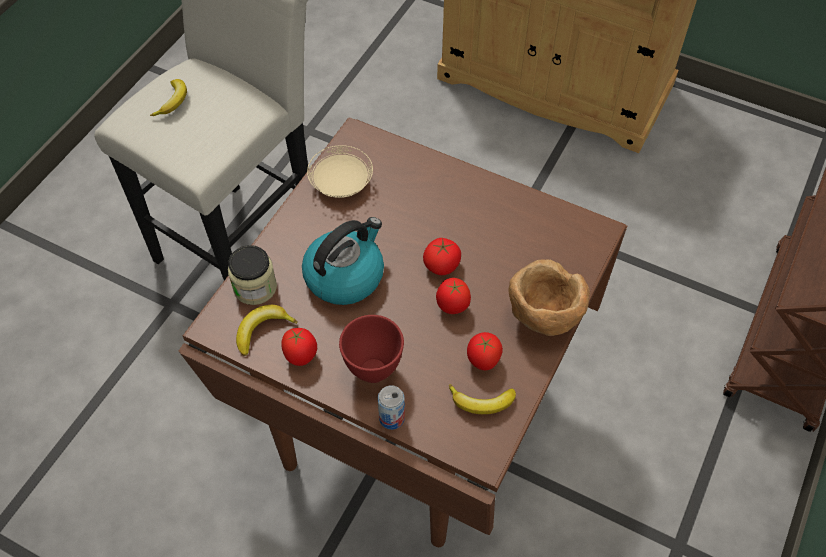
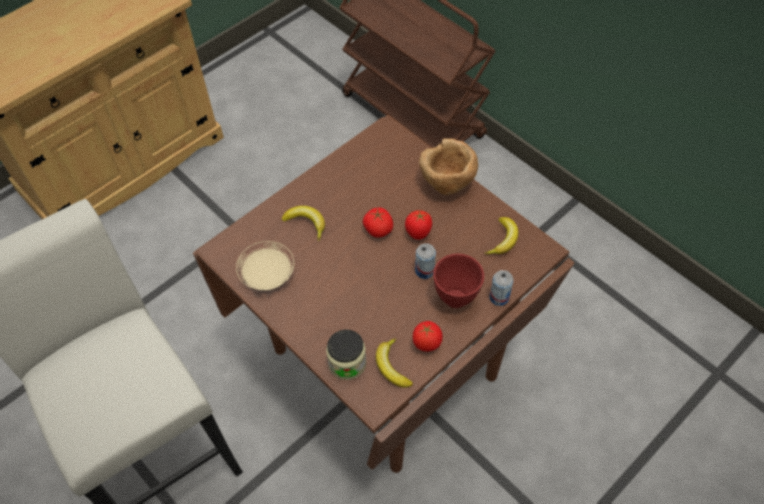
camera: 70 degrees left, 0 degrees up
(173, 102) = (85, 396): banana -> banana (306, 223)
(345, 275) = (362, 295): kettle -> none
(401, 328) = (424, 271): none -> can
(482, 361) = (470, 229): tomato -> none

